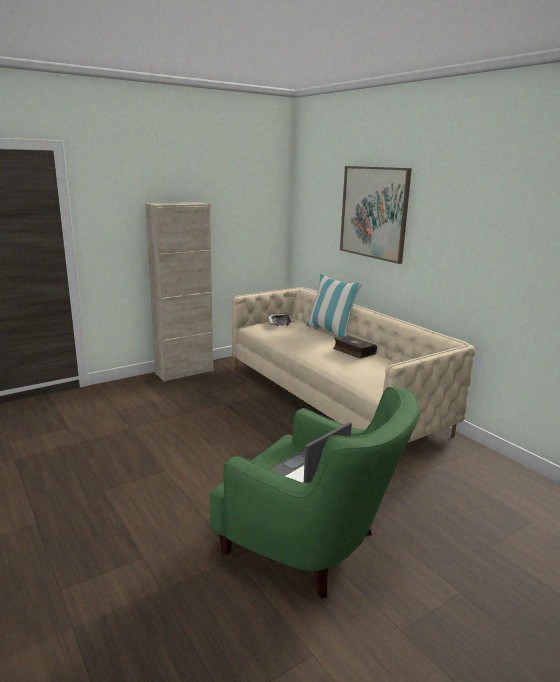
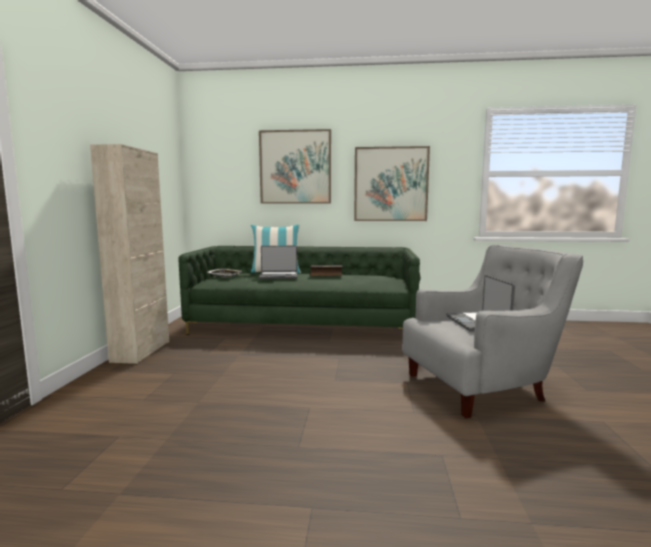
camera: 50 degrees left, 10 degrees down
(311, 338) = (278, 276): none -> laptop
(312, 546) = (484, 386): green armchair -> grey armchair
(332, 398) = (303, 325): beige sofa -> green sofa
(468, 251) = (390, 184): none -> picture

